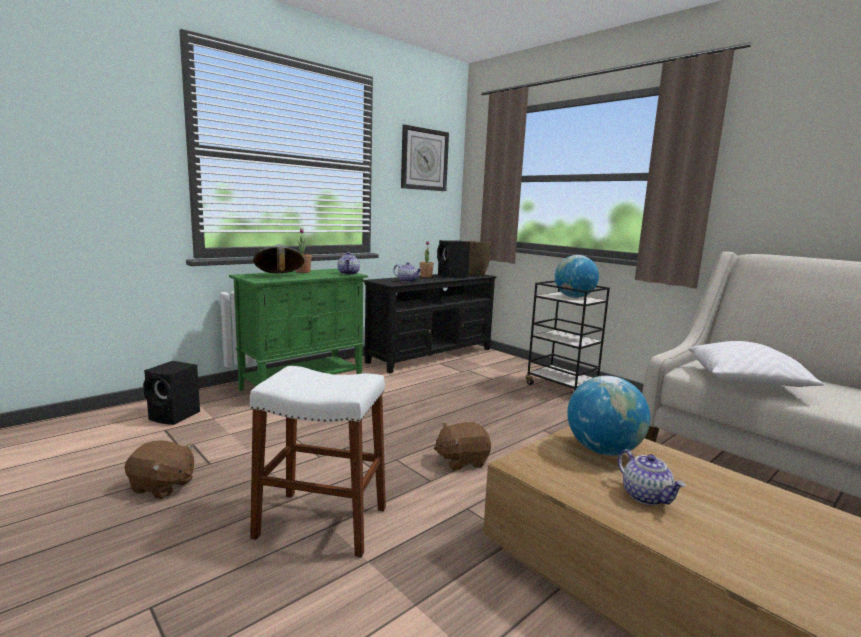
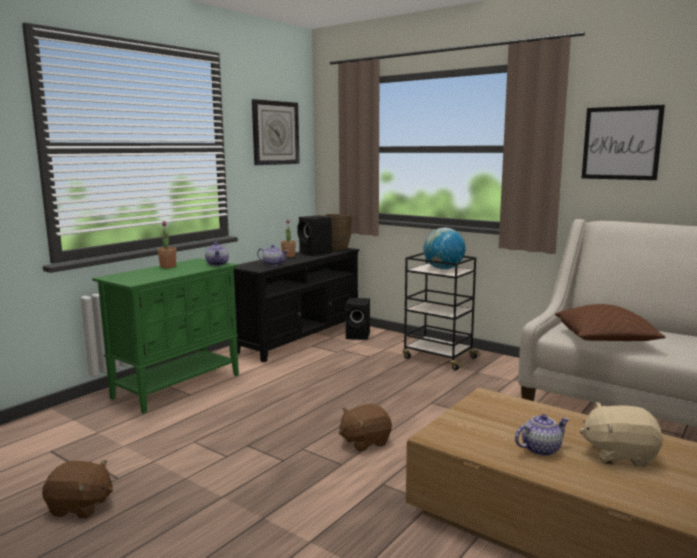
camera: 10 degrees left, 0 degrees up
(175, 416) = (54, 435): black speaker -> black speaker (359, 335)
(279, 275) = (147, 274): grey hat -> none
(321, 522) = (254, 515): white stool -> none
(603, 450) = (498, 415): globe -> none
(646, 496) = (541, 449): teapot -> teapot turned 75 degrees counterclockwise
(746, 382) = (605, 340): white pillow -> brown pillow
(749, 518) = (619, 454): none -> beige plush toy
(785, 168) = (621, 143): none -> picture

